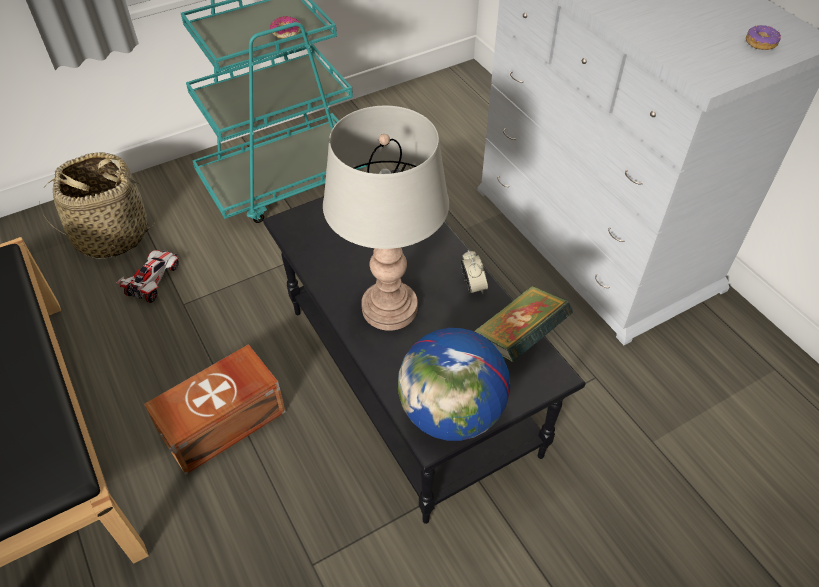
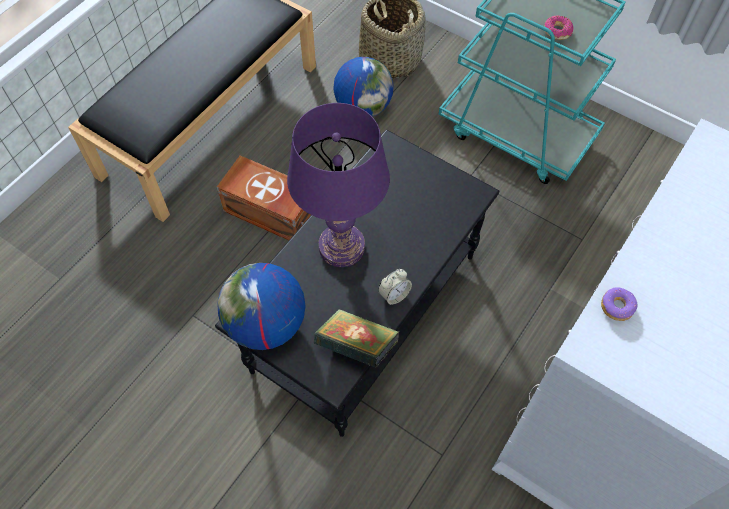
camera: 65 degrees right, 10 degrees up
(154, 281) = (363, 107): toy car -> globe
(389, 308) = (342, 247): grey table lamp -> purple table lamp
(760, 43) = (689, 385): donut -> donut (617, 307)

